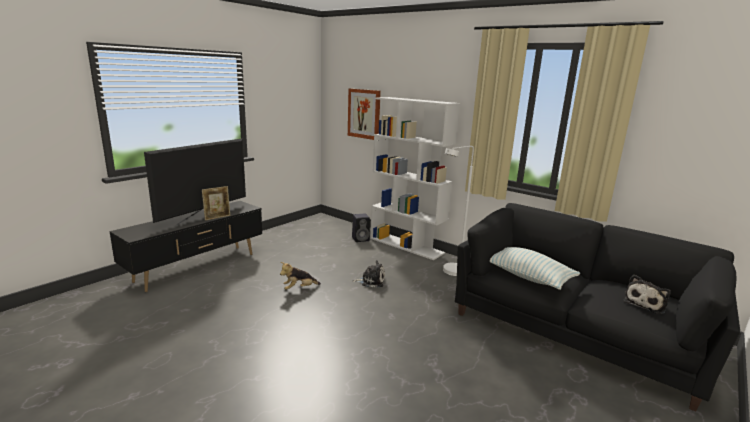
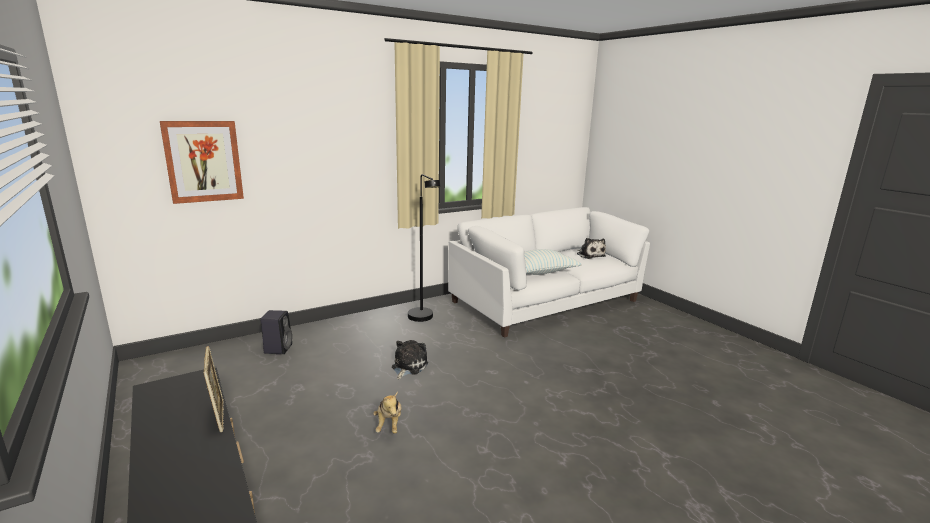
camera: 70 degrees left, 0 degrees up
(204, 216) = (189, 433): television -> none
(406, 245) = (334, 324): white bookcase -> none
(450, 273) = (423, 319): white floor lamp -> black floor lamp
(574, 330) = (546, 302): black sofa -> white sofa

